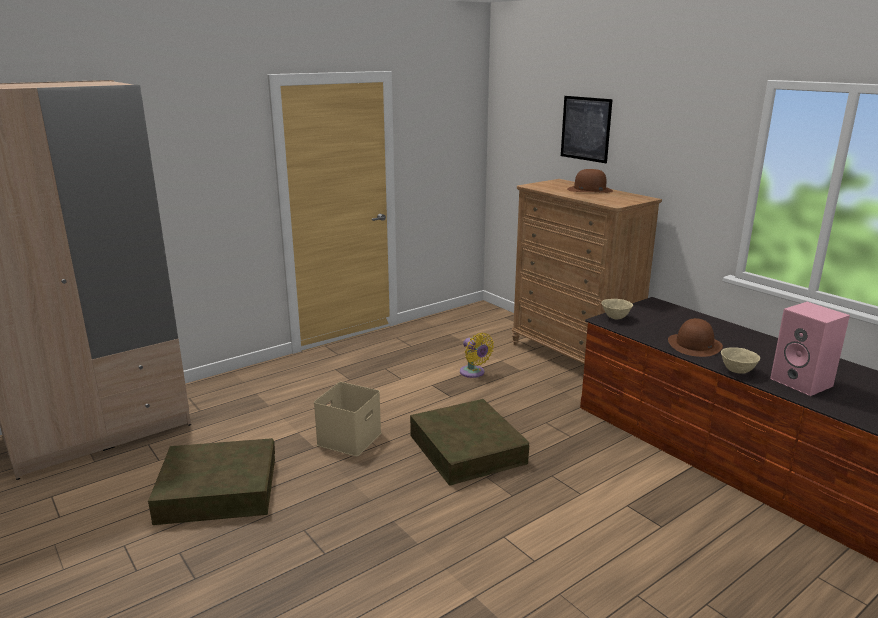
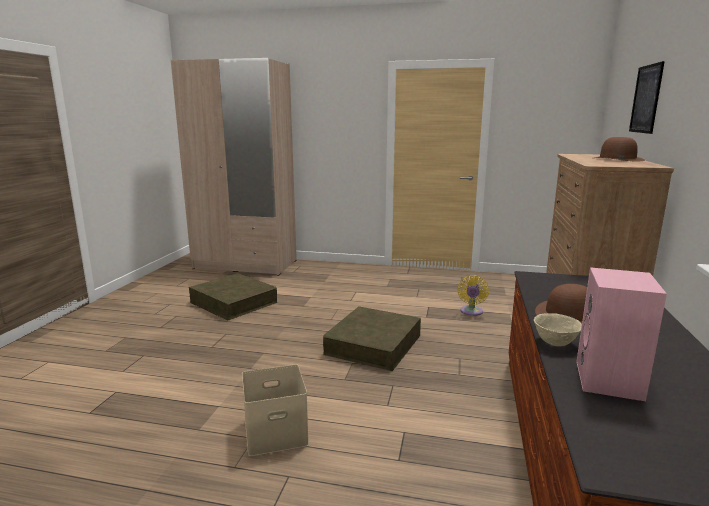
camera: 50 degrees right, 5 degrees down
(349, 438) = (326, 310): beige storage box -> beige storage box (277, 431)
(615, 317) = (545, 277): beige bowl -> none

